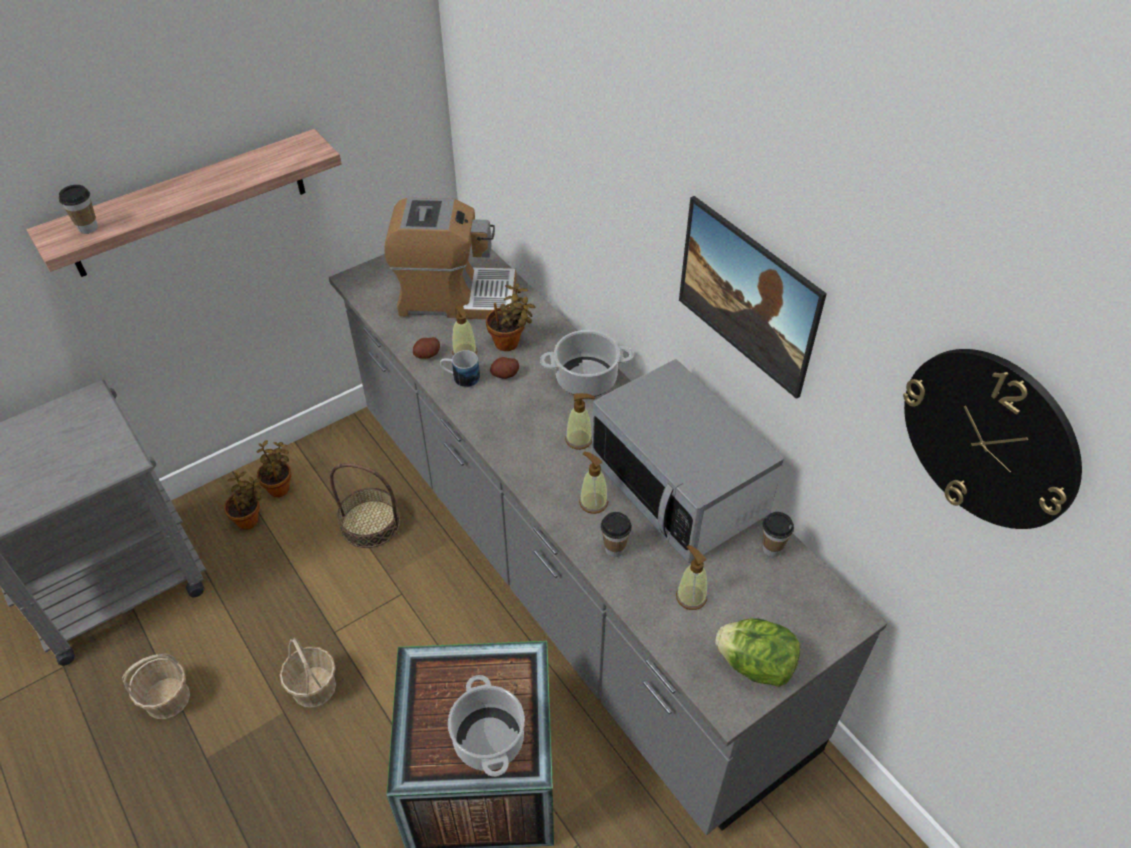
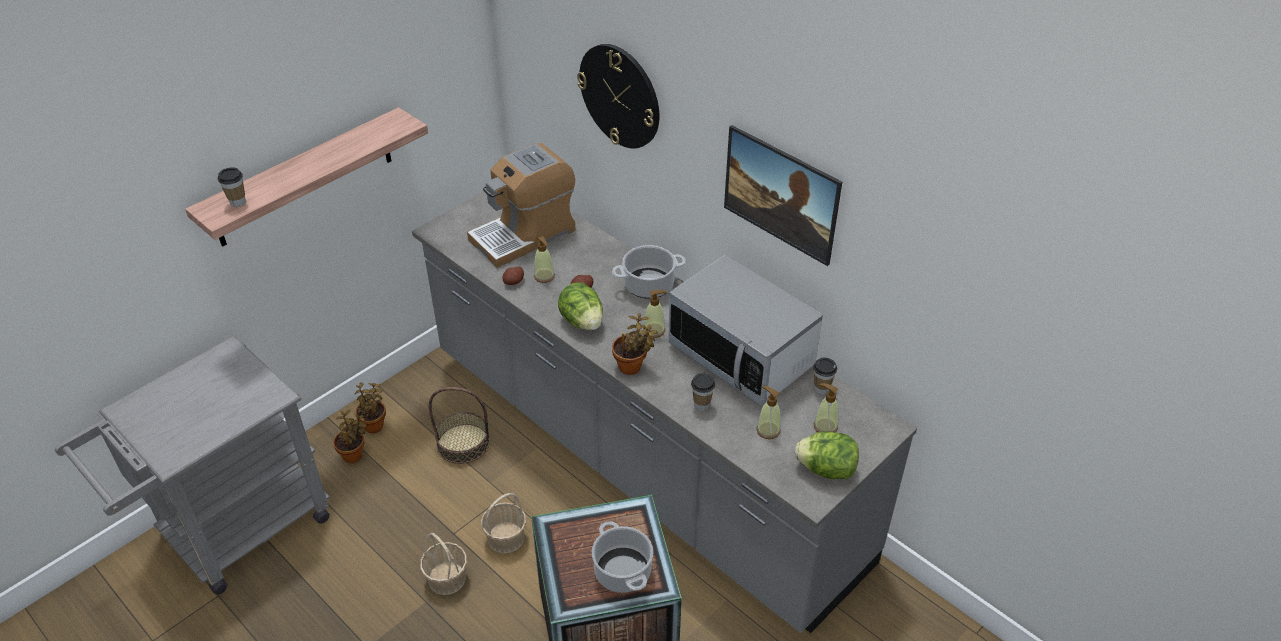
camera: 10 degrees left, 5 degrees down
(168, 698) = (320, 606): basket -> basket (506, 538)
(455, 296) = (524, 234): coffee machine -> coffee machine turned 150 degrees clockwise
(460, 378) = (546, 296): mug -> none
(495, 416) = (582, 321): none -> lettuce
(509, 343) = (579, 265): potted plant -> potted plant (632, 366)
(593, 502) = (677, 374): soap dispenser -> soap dispenser (825, 426)
(989, 438) = (969, 263): wall clock -> wall clock (620, 96)

